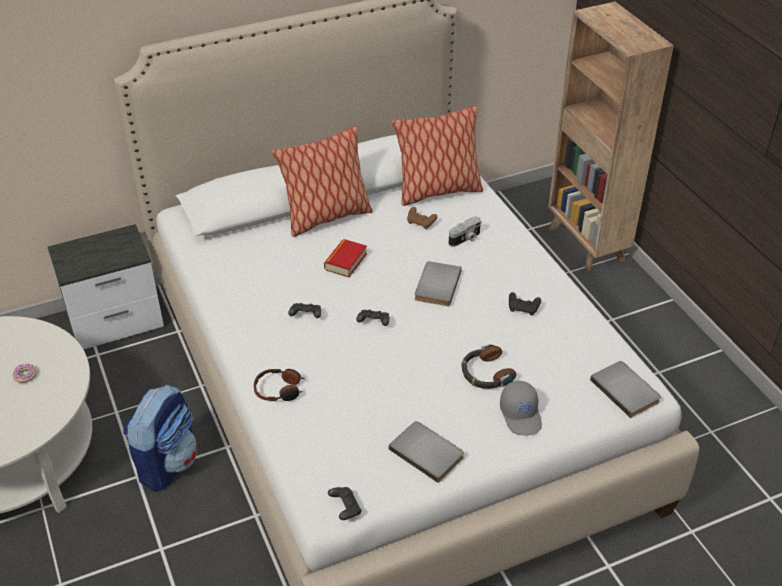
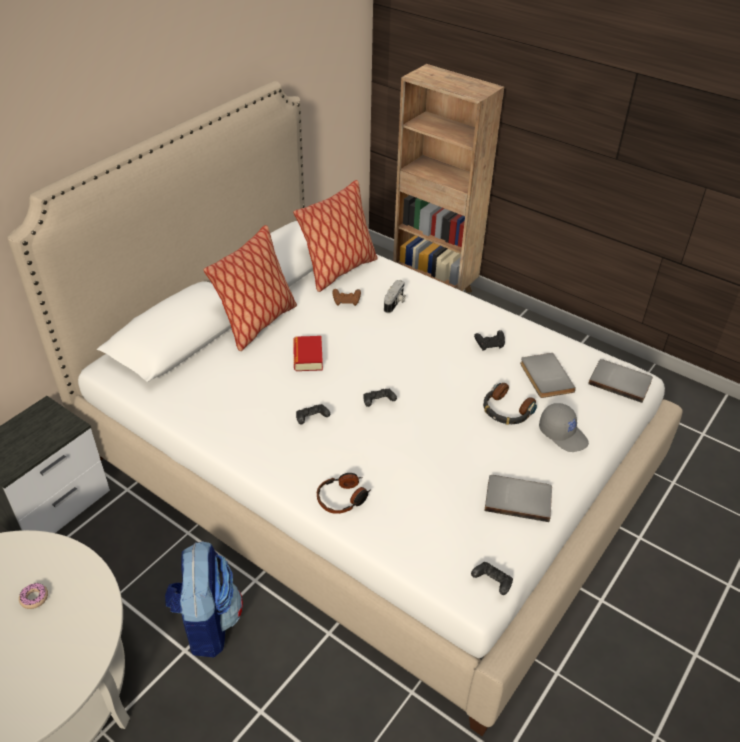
camera: 30 degrees left, 0 degrees up
(436, 285) = (403, 350): grey book -> grey book (544, 377)

